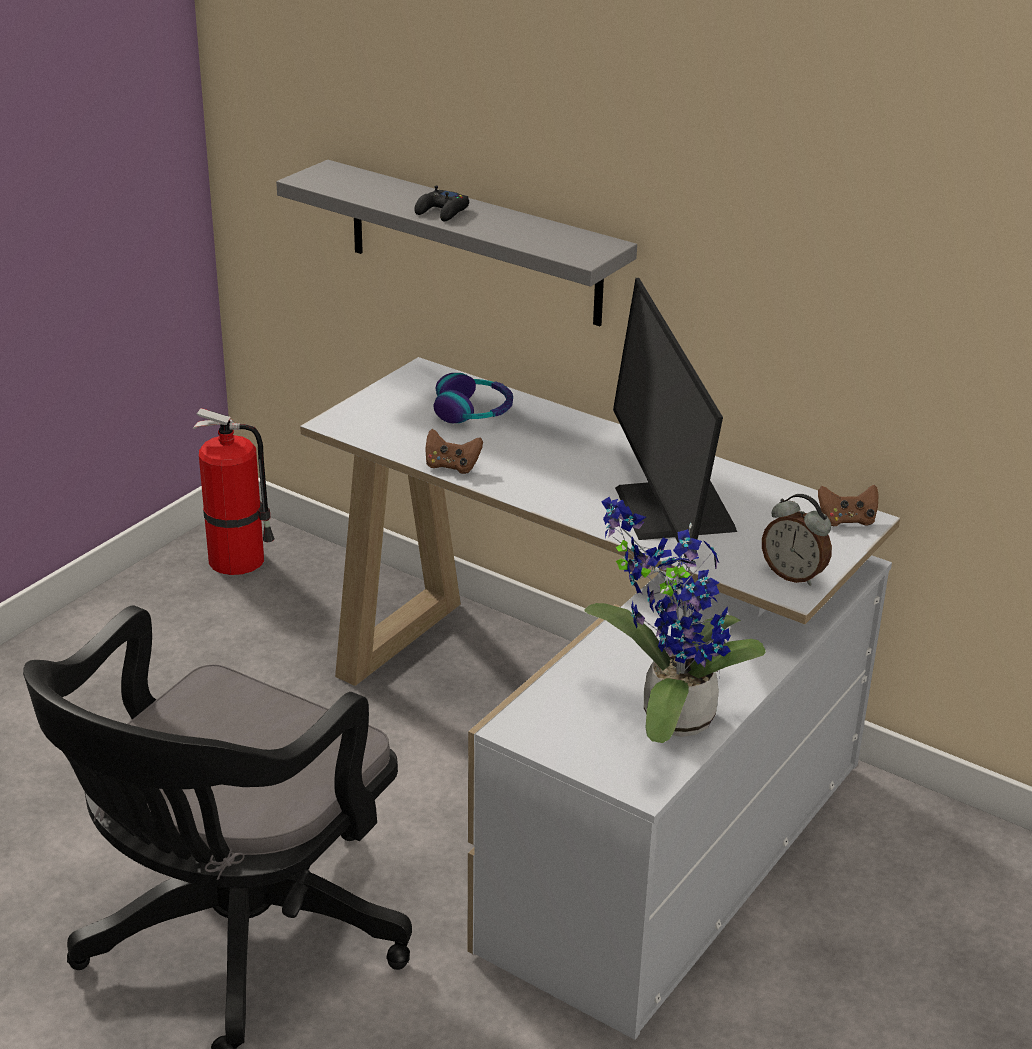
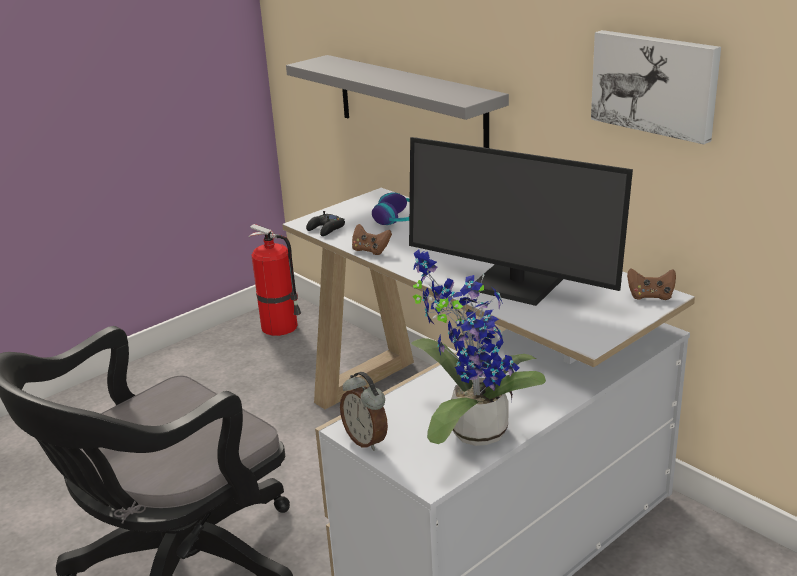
camera: 15 degrees right, 5 degrees down
(442, 212) = (382, 78): black game controller -> black game controller (326, 229)
(671, 509) = (516, 283): monitor -> monitor turned 60 degrees counterclockwise
(793, 575) = (594, 331): alarm clock -> alarm clock (367, 440)
(855, 251) = (655, 84): none -> picture

